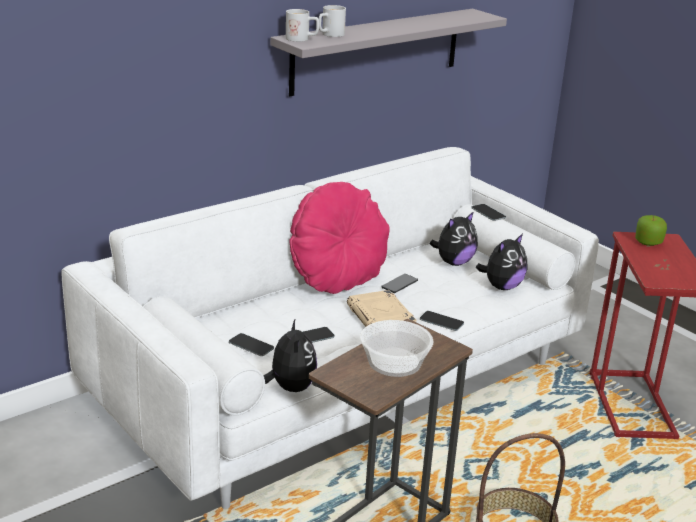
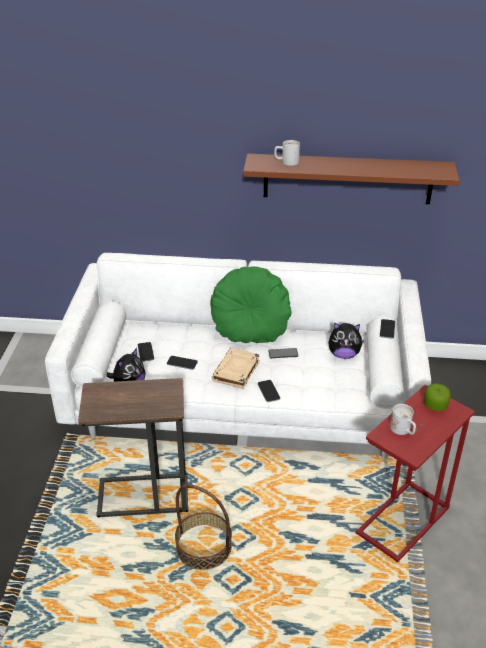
camera: 45 degrees right, 10 degrees up
(302, 39) = (260, 161): white mug -> white mug (403, 430)
(337, 282) = (250, 335): pink pillow -> green pillow
(377, 51) = (347, 179): grey shelf -> brown shelf
(395, 362) = (130, 401): bowl -> none
(502, 286) = (347, 387): plush toy -> none

